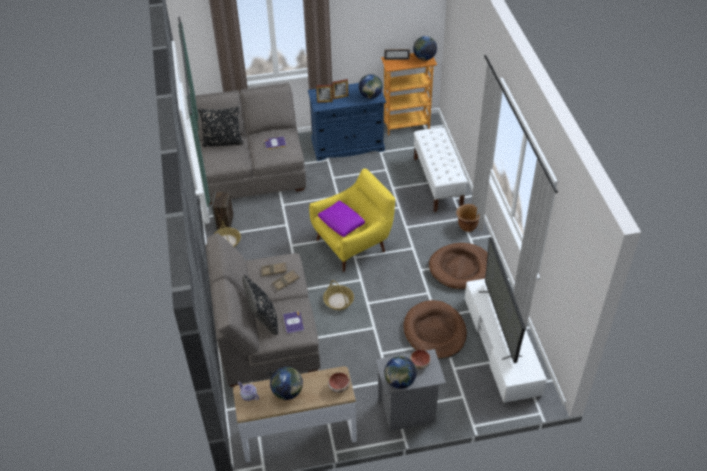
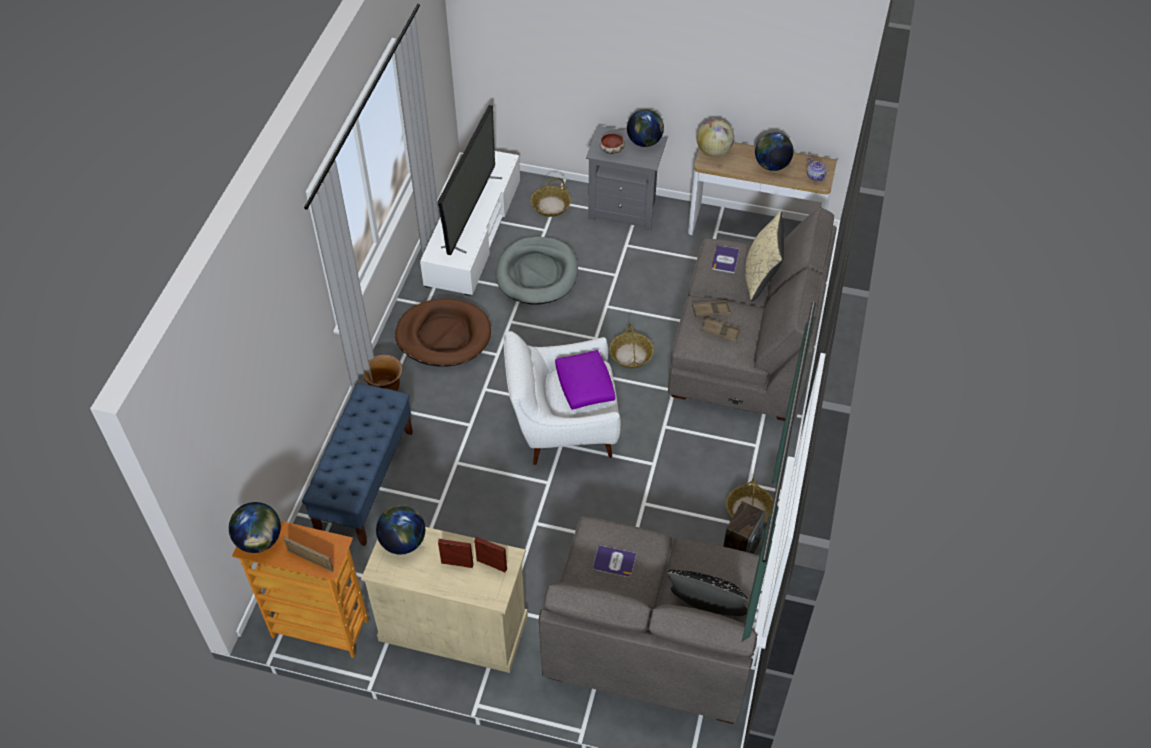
camera: 155 degrees left, 5 degrees up
(263, 319) = (760, 277): black pillow -> beige pillow
(339, 387) = (713, 151): bowl -> globe
(347, 145) = (453, 627): blue cabinet -> beige cabinet
(353, 244) = (562, 428): yellow armchair -> white armchair
(434, 332) = (537, 274): brown dog bed -> grey dog bed
(438, 182) = (365, 481): white bench -> blue bench
(464, 391) = (550, 206): none -> basket

